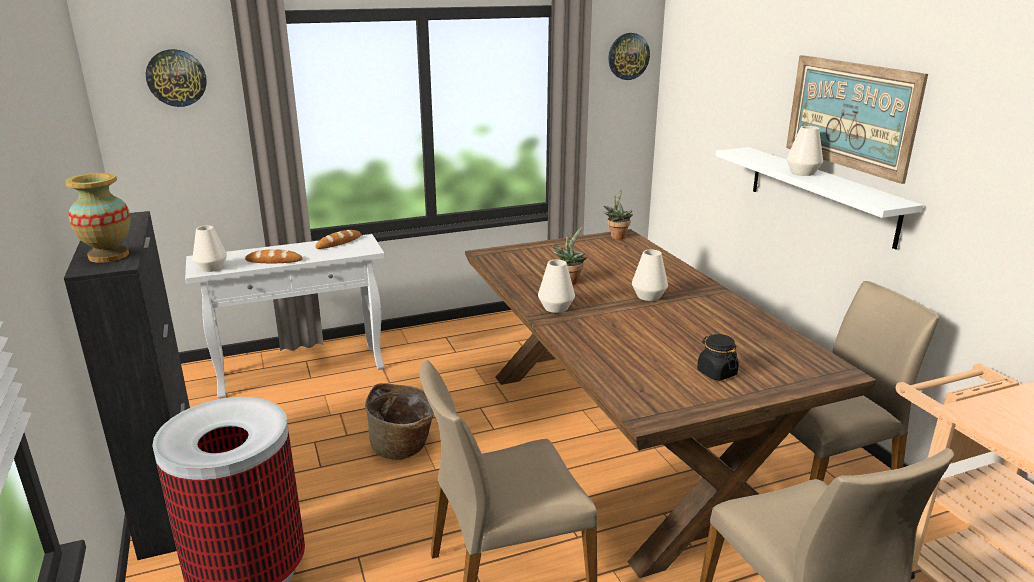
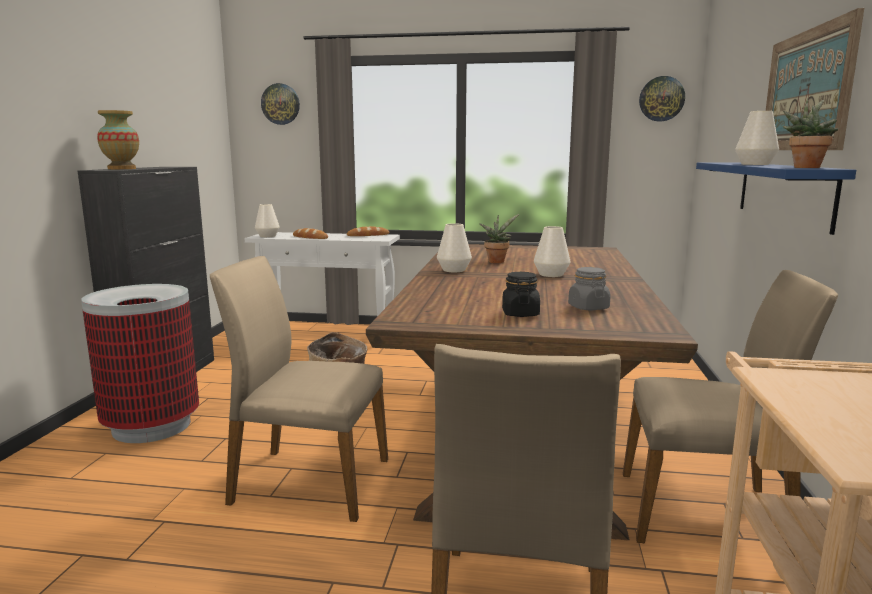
camera: 30 degrees right, 10 degrees down
(617, 236) = (593, 249): potted plant -> potted plant (805, 167)
(748, 347) = (588, 307): none -> grey jar
(820, 194) = (783, 192): white shelf -> blue shelf

